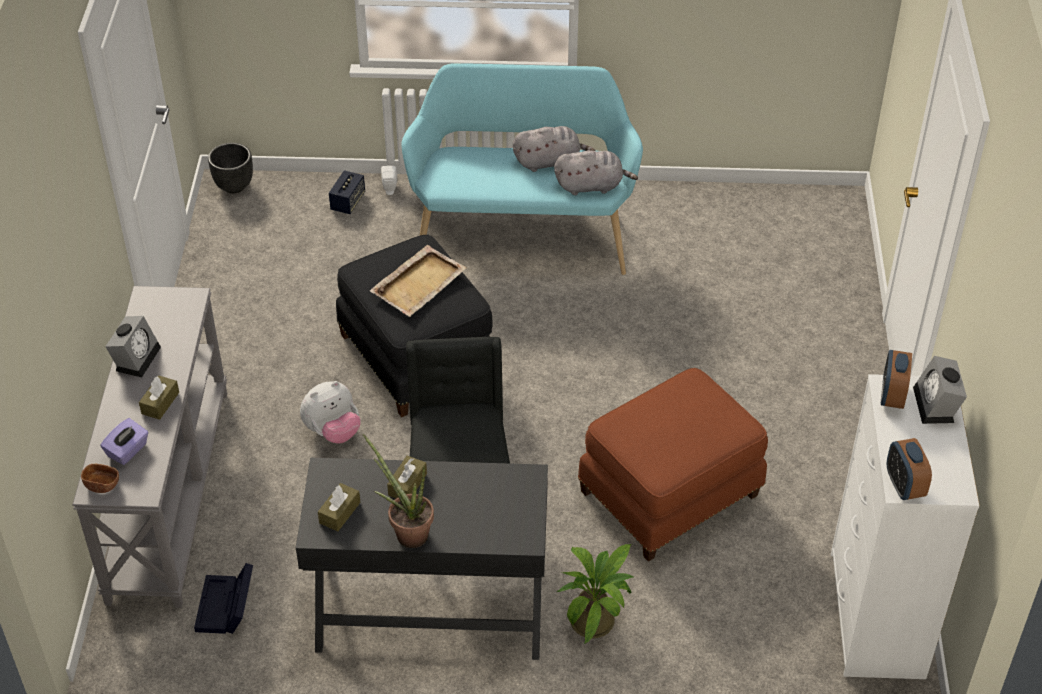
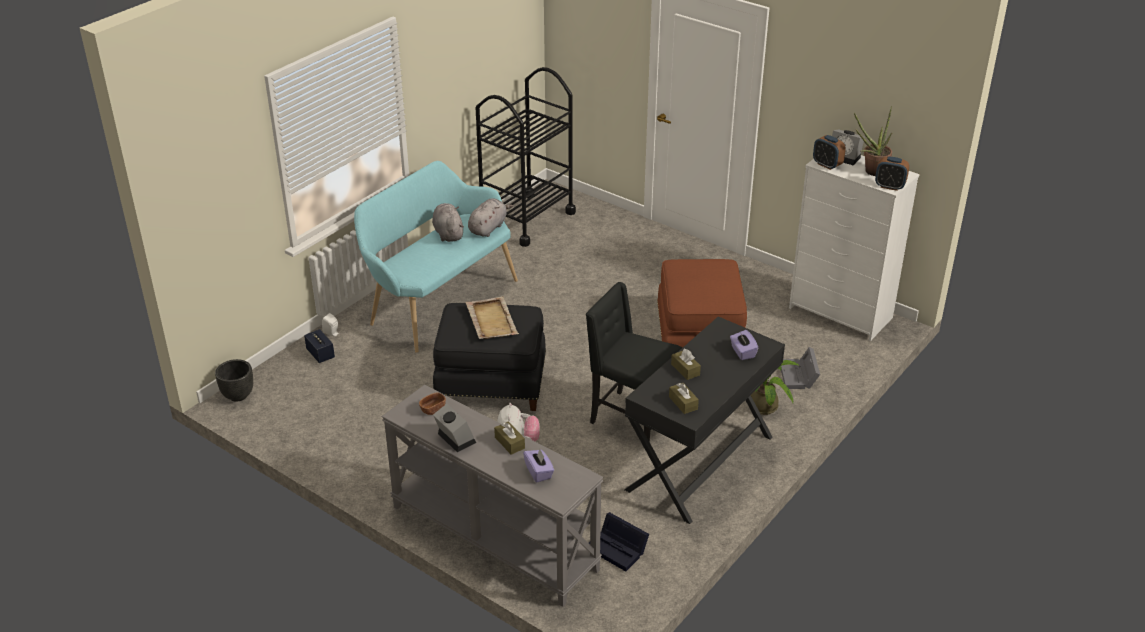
camera: 55 degrees left, 10 degrees down
(102, 485) = (558, 494): brown bowl -> brown bowl (433, 409)
(406, 532) = (722, 384): potted plant -> potted plant (870, 172)
(489, 522) = (742, 352): none -> purple tissue box
(549, 162) = (448, 233): grey plush toy -> grey plush toy turned 45 degrees counterclockwise
(688, 631) = (798, 376): none -> grey storage box
(757, 216) = (526, 219): none -> black cart

